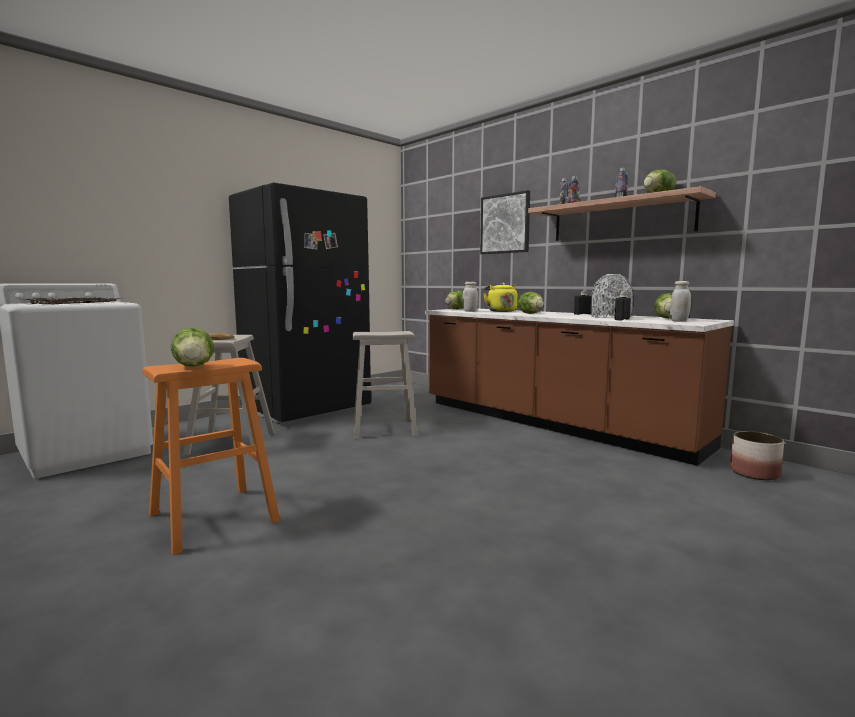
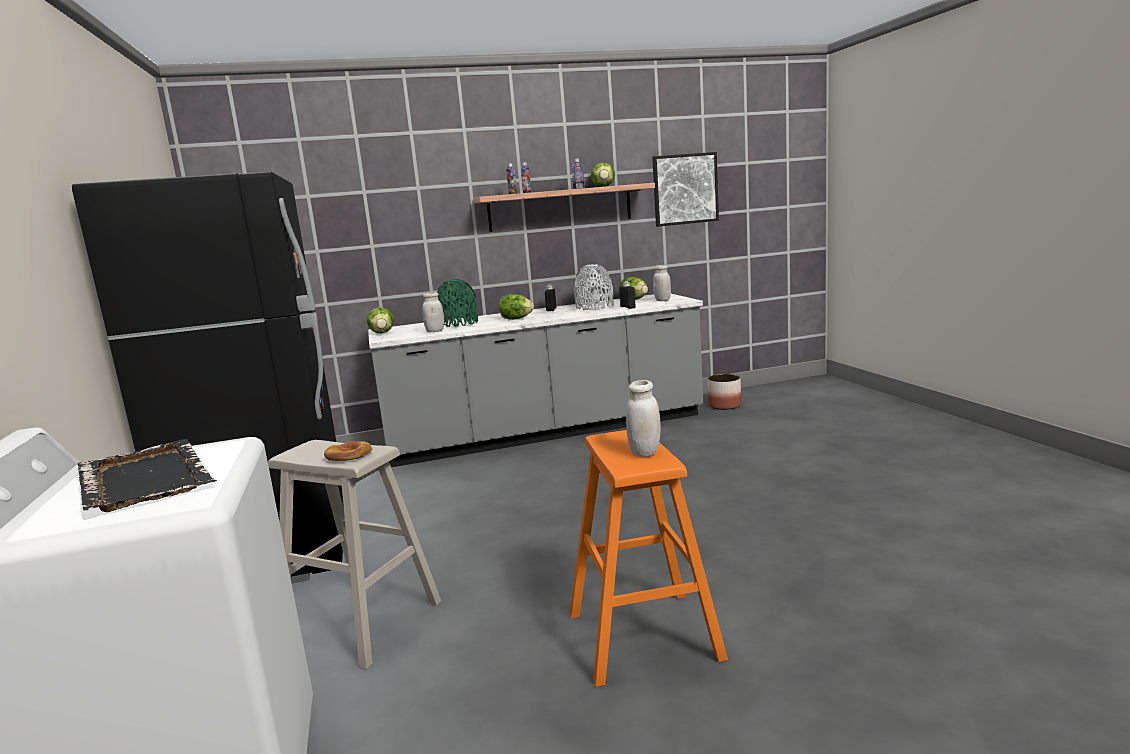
camera: 60 degrees left, 5 degrees up
(194, 366) = (645, 452): lettuce -> white jar
(384, 428) = (448, 509): beige stool -> none
(500, 311) = (458, 323): yellow kettle -> green vase
(505, 224) = (411, 212): picture -> picture (685, 189)
(551, 423) = (546, 433): brown counter -> grey counter

